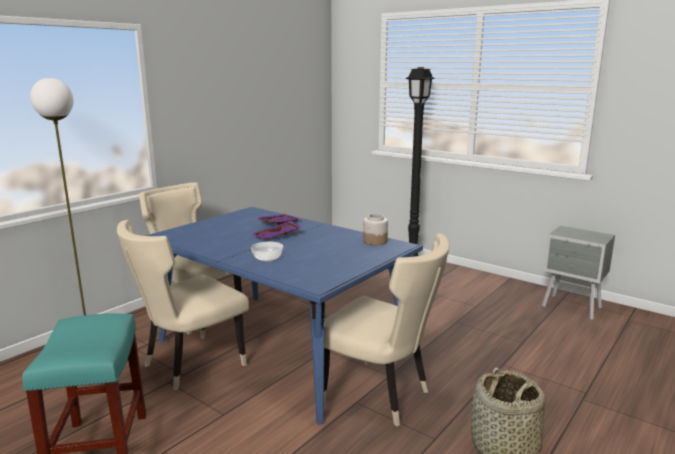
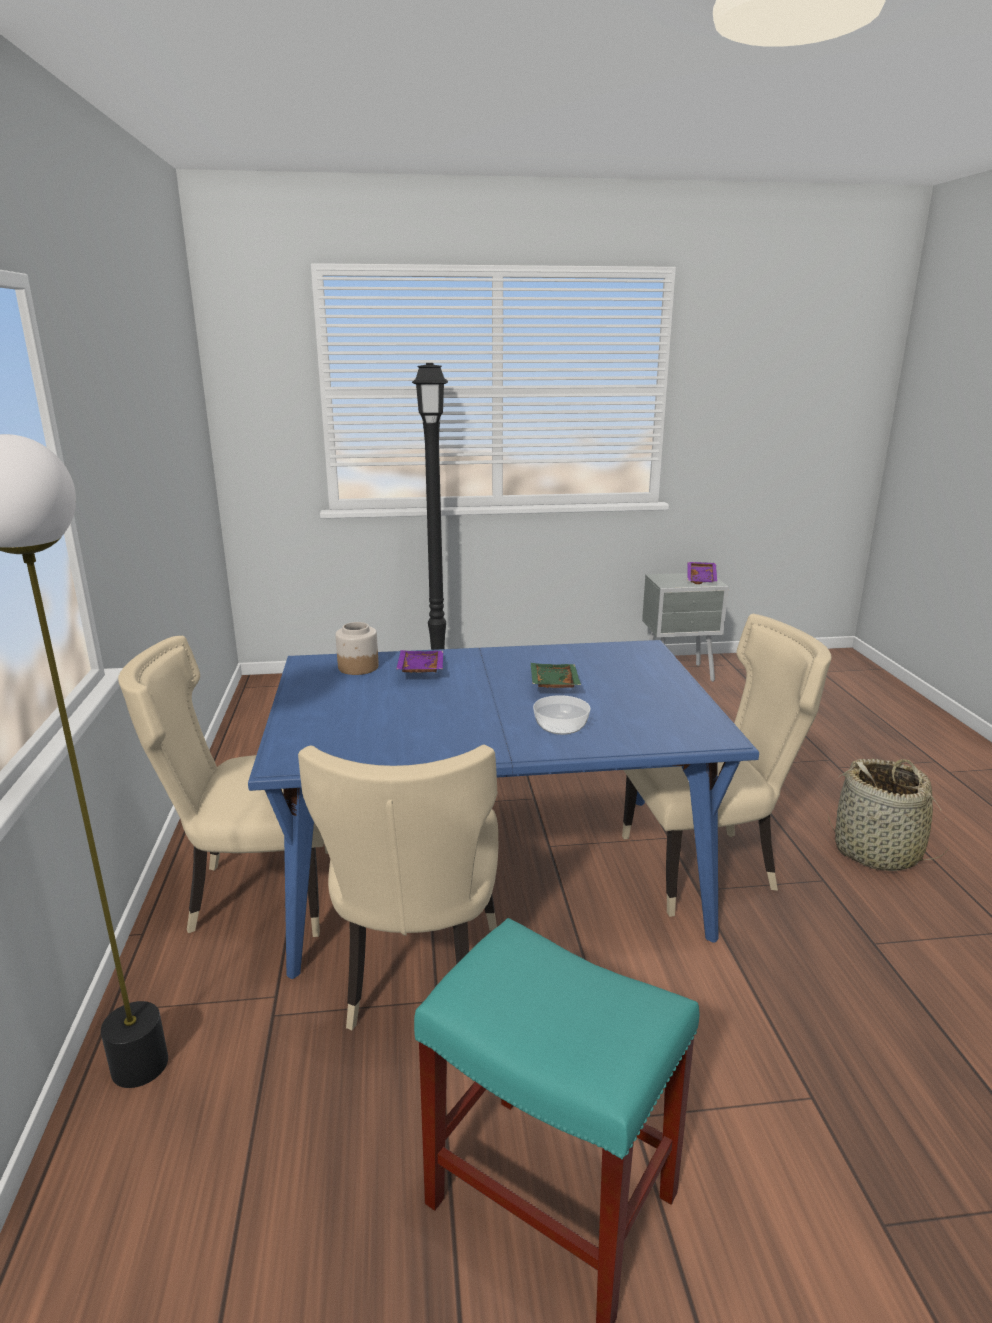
camera: 45 degrees left, 5 degrees up
(277, 236) = (477, 690): purple tray -> purple tray (702, 578)
(311, 244) = (552, 684): none -> green tray
(374, 241) = (606, 652): jar -> jar (357, 667)

